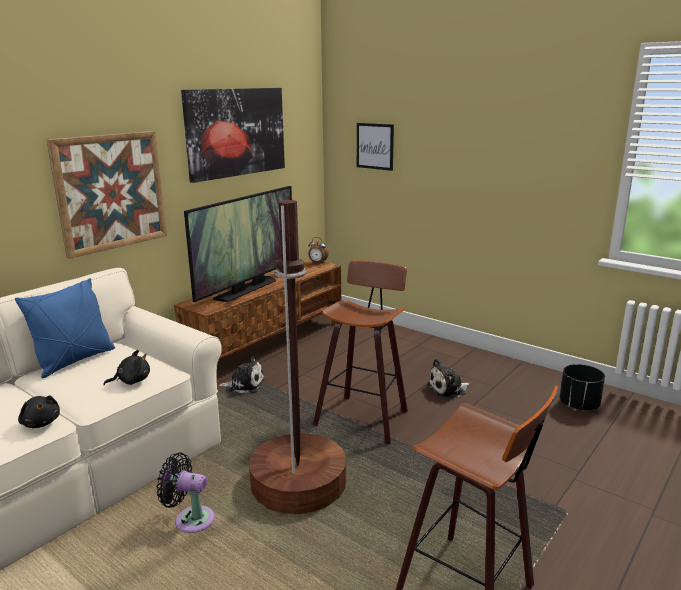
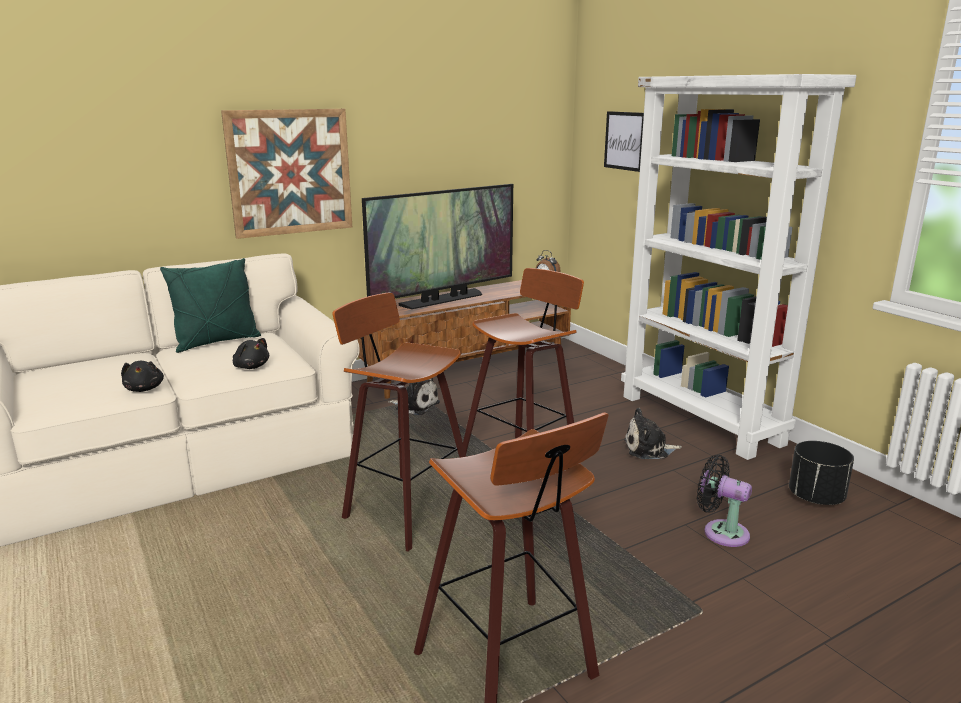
camera: 20 degrees right, 0 degrees up
(75, 361) = (217, 342): blue pillow -> green pillow
(131, 381) = (251, 367): black plush toy -> black plush toy turned 45 degrees clockwise
(190, 519) = (275, 520): black fan -> black fan (721, 532)
(236, 132) = (449, 116): picture -> none
(298, 482) = (404, 510): brown floor lamp -> stool
(468, 358) = (701, 419): none -> white bookcase

